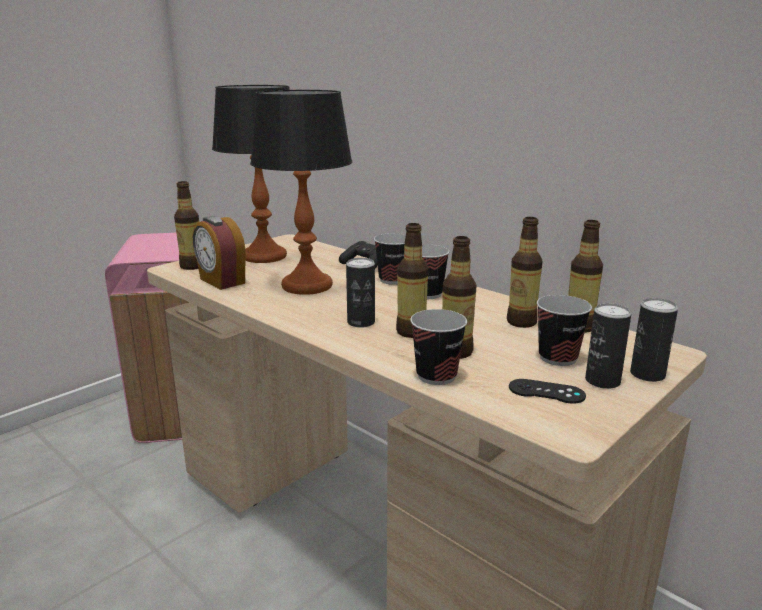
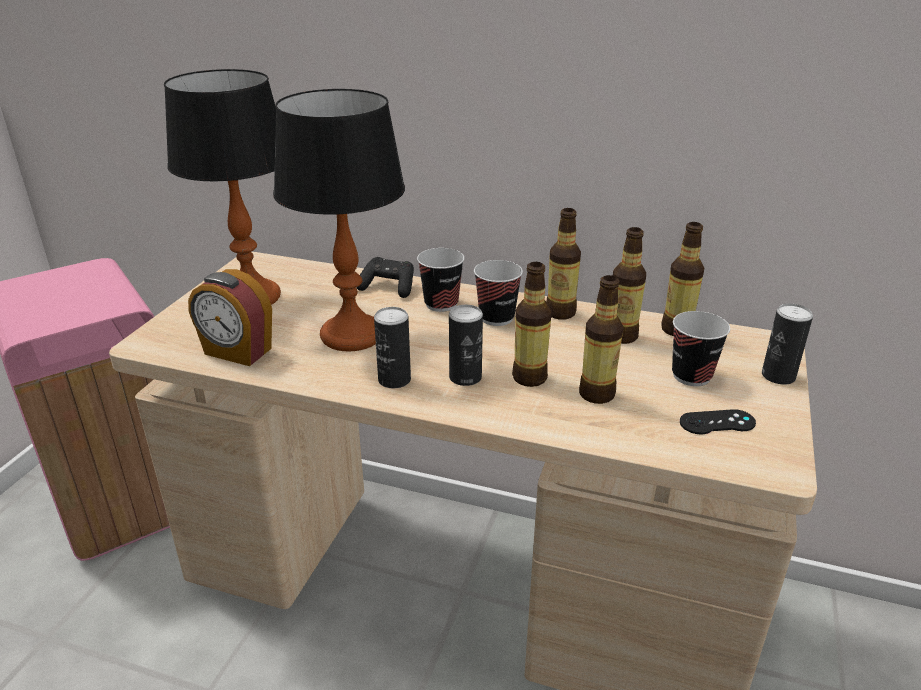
camera: 25 degrees left, 10 degrees up
(192, 266) = (170, 335): bottle -> bottle (560, 313)
(436, 376) = (606, 432): cup -> none
(602, 381) = (750, 395): can -> can (394, 380)

